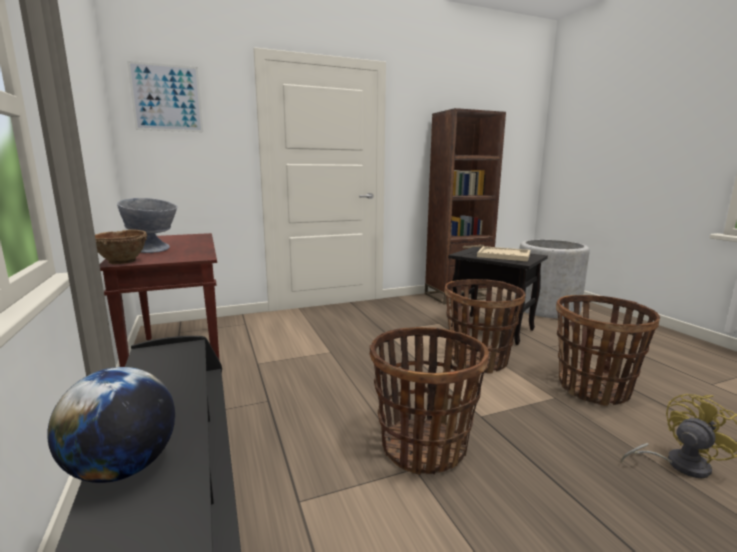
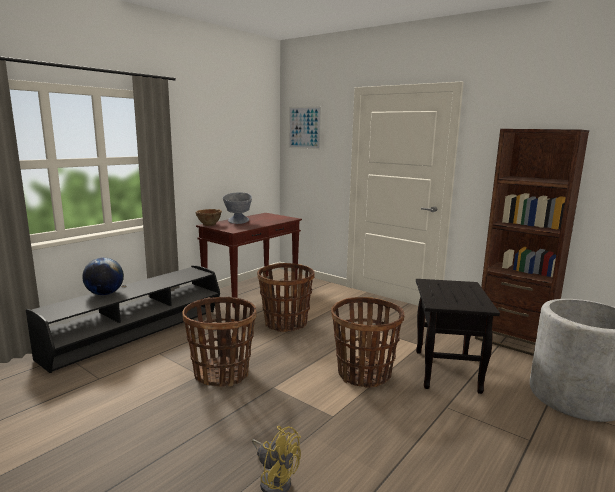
camera: 60 degrees right, 0 degrees up
(503, 255) = (453, 295): beige tray -> none
(593, 388) = (373, 436): basket -> basket (285, 323)

